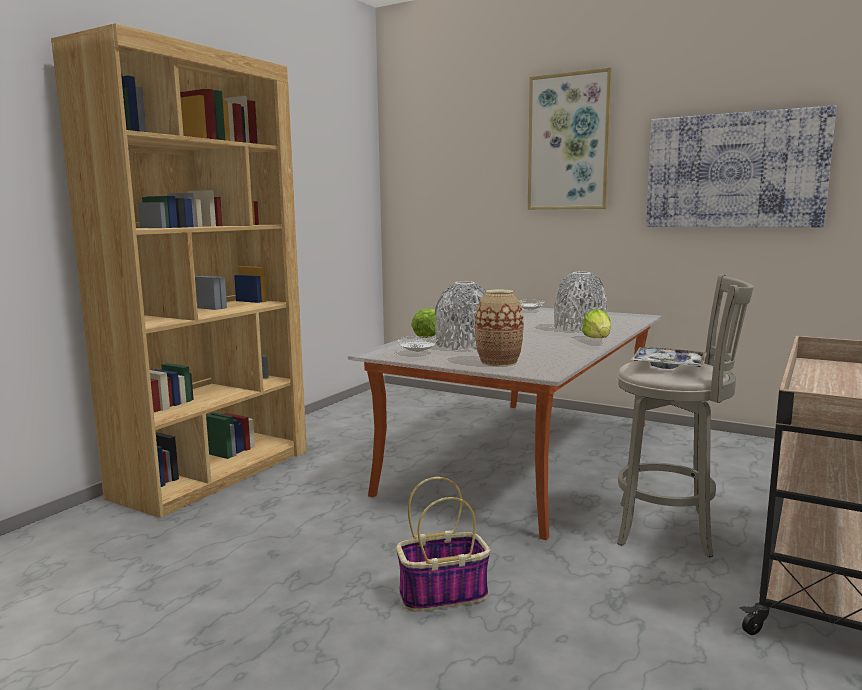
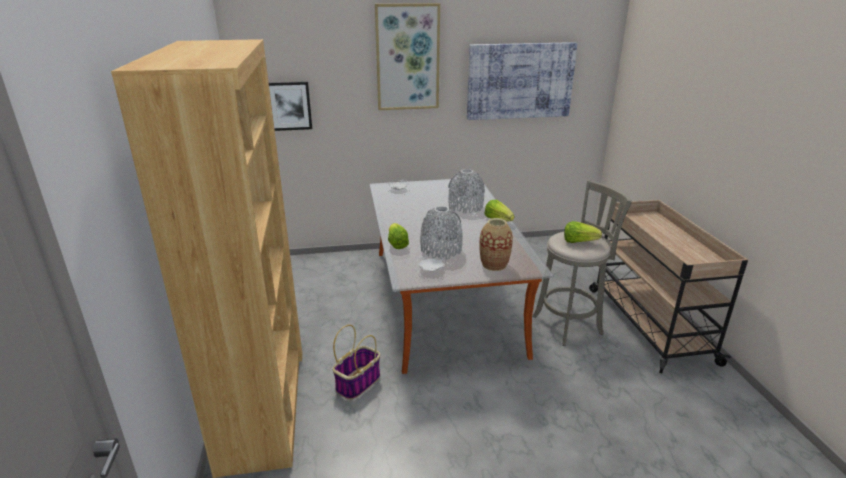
camera: 40 degrees left, 15 degrees up
(434, 202) = (289, 106): none -> picture
(444, 594) = (536, 422): basket -> basket (358, 382)
(668, 365) = (579, 242): tray -> lettuce

